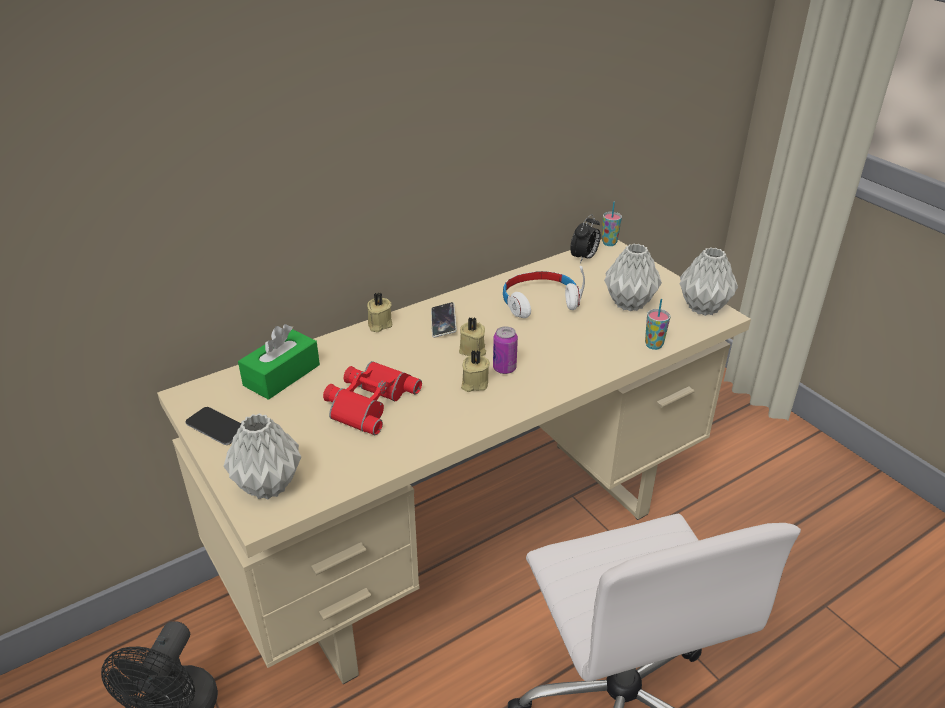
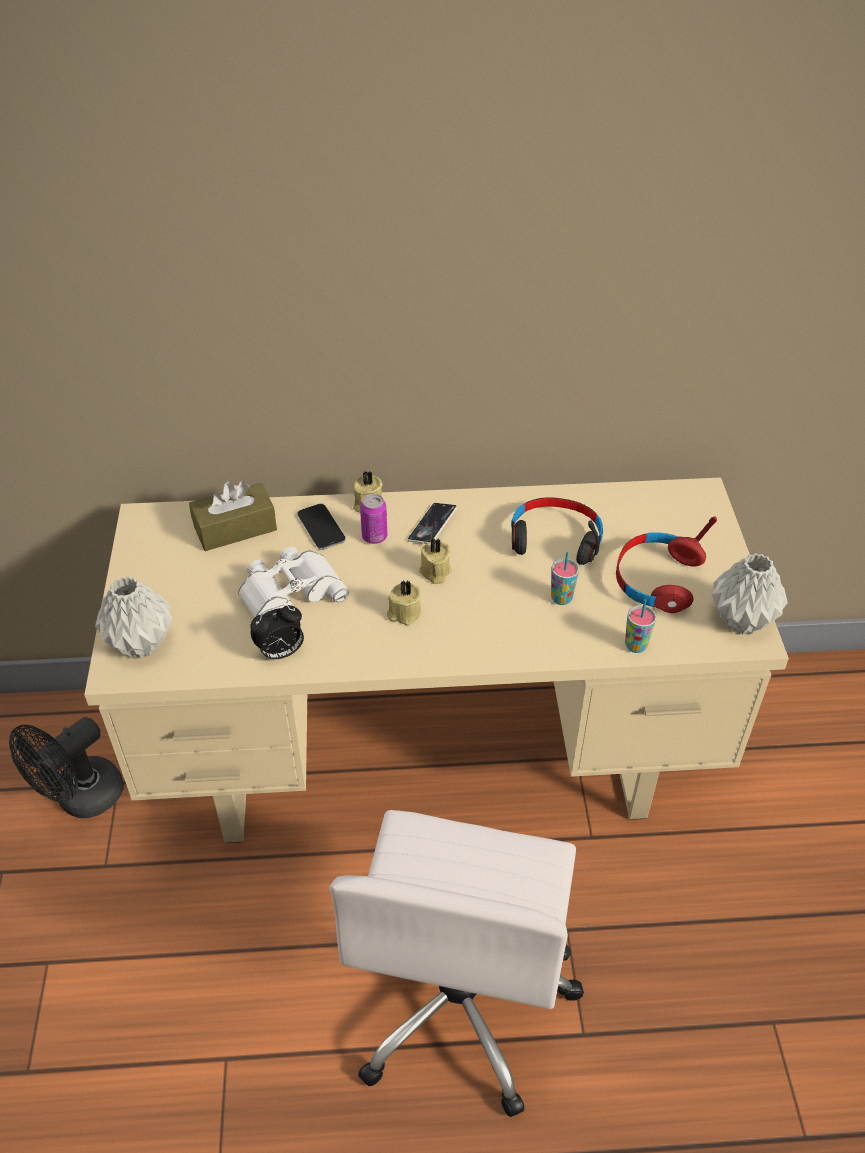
camera: 30 degrees right, 10 degrees up
(216, 427) = (142, 563): phone -> phone (321, 527)
(282, 375) = (235, 528): green tissue box -> brown tissue box
(368, 401) = (290, 591): red binoculars -> white binoculars
(504, 368) = (449, 608): can -> can (374, 536)
(539, 302) = (555, 539): white headphones -> black headphones
(584, 258) = (658, 498): alarm clock -> alarm clock (280, 653)
(609, 243) = (707, 487): cup -> cup (561, 598)
(629, 303) = (657, 579): grey vase -> red headphones

